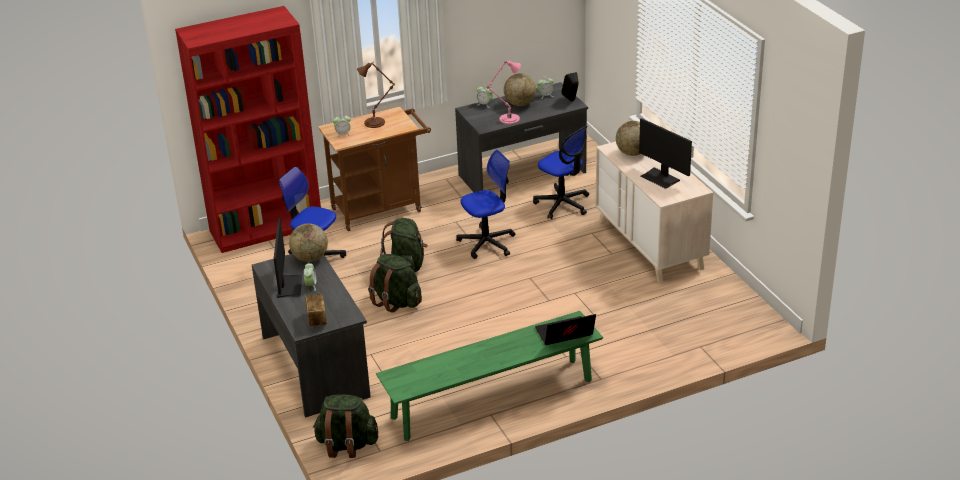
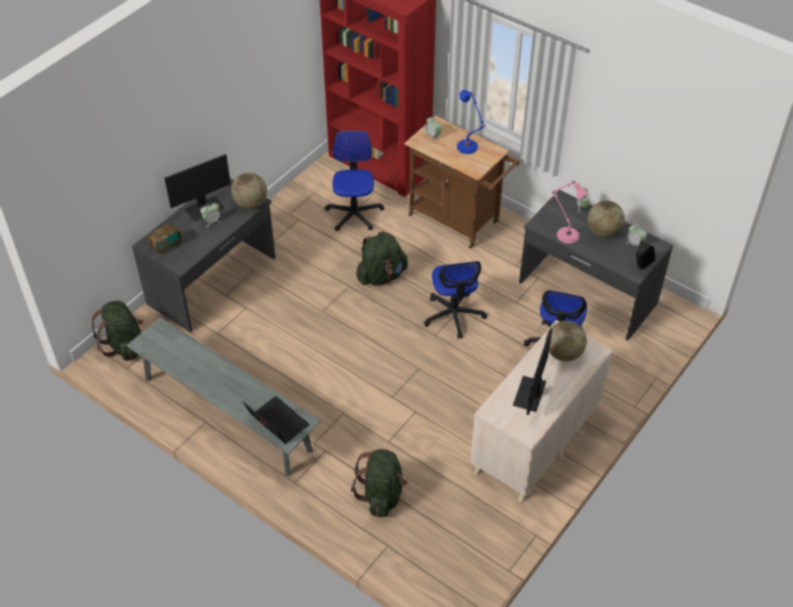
camera: 60 degrees right, 15 degrees up
(376, 122) = (468, 148): brown table lamp -> blue table lamp
(396, 302) = (326, 292): green backpack -> green backpack (381, 494)
(487, 243) = (453, 315): office chair -> office chair turned 45 degrees clockwise
(492, 399) = (227, 414): green bench -> grey bench

